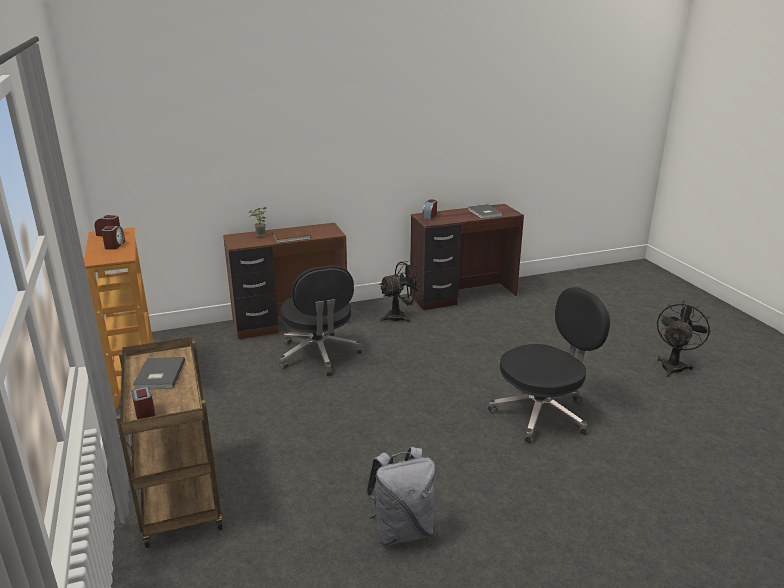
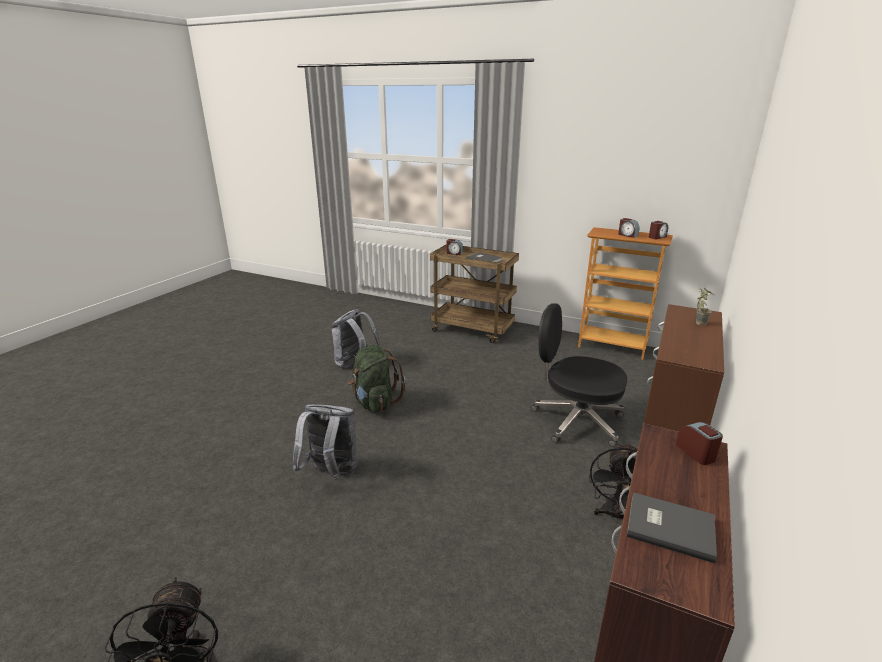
camera: 135 degrees right, 0 degrees up
(292, 237) = (680, 334): brown book -> none
(443, 456) = (375, 402): none -> green backpack
(542, 413) = (331, 473): black office chair -> grey backpack

